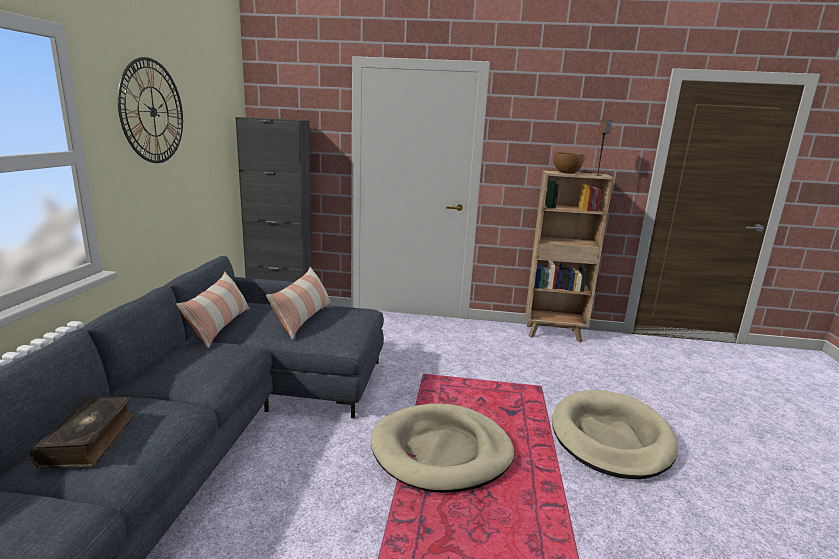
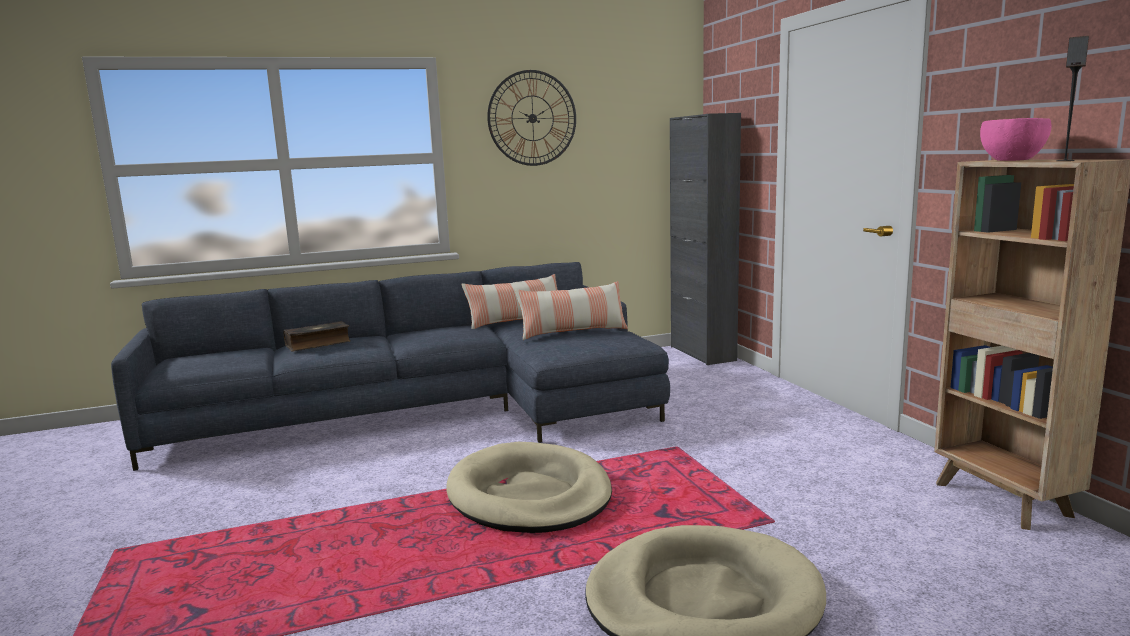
camera: 65 degrees right, 5 degrees down
(567, 173) = (1012, 160): brown bowl -> pink bowl

